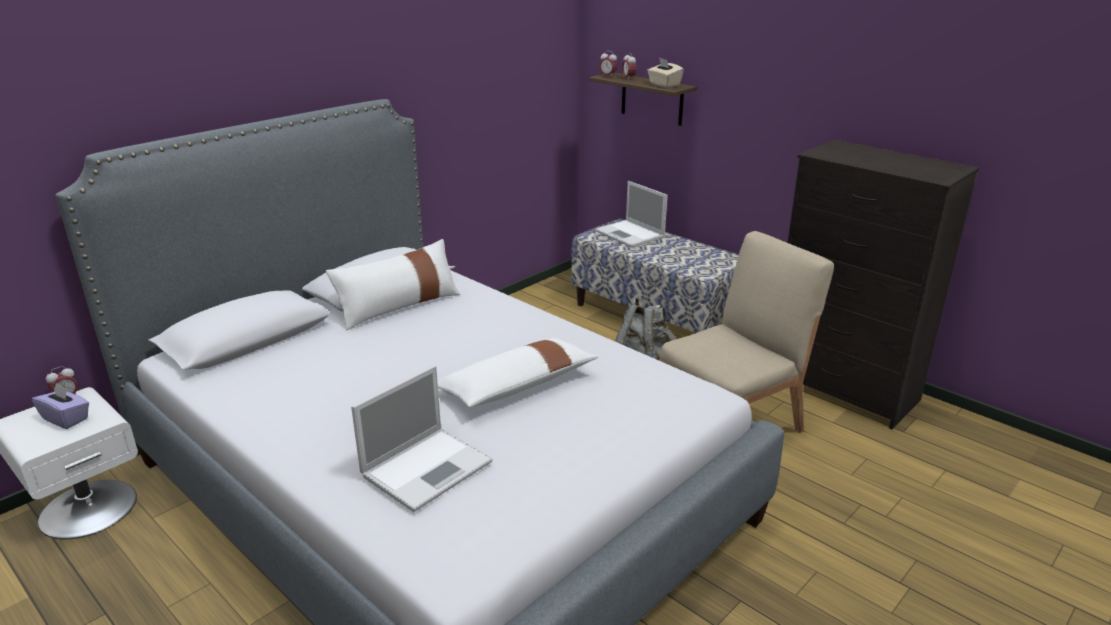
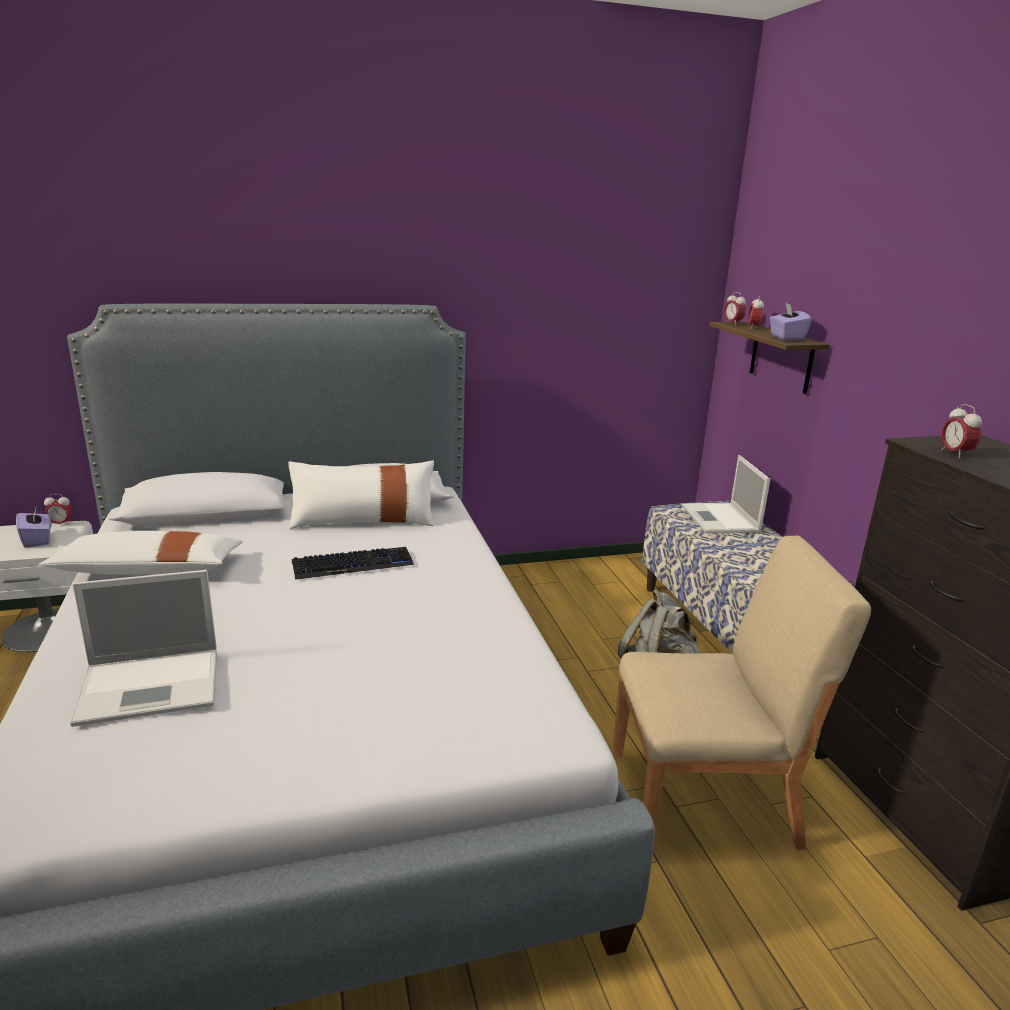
camera: 30 degrees right, 5 degrees down
(441, 341) = (353, 564): none -> keyboard
(517, 386) = (359, 635): white pillow -> white pillow (149, 571)
(664, 85) = (786, 337): beige tissue box -> purple tissue box
(842, 157) = (955, 454): none -> alarm clock

